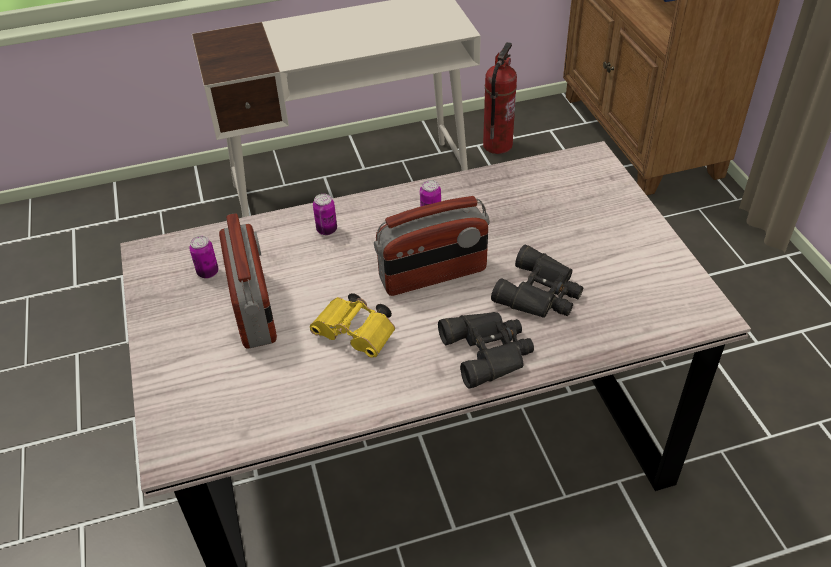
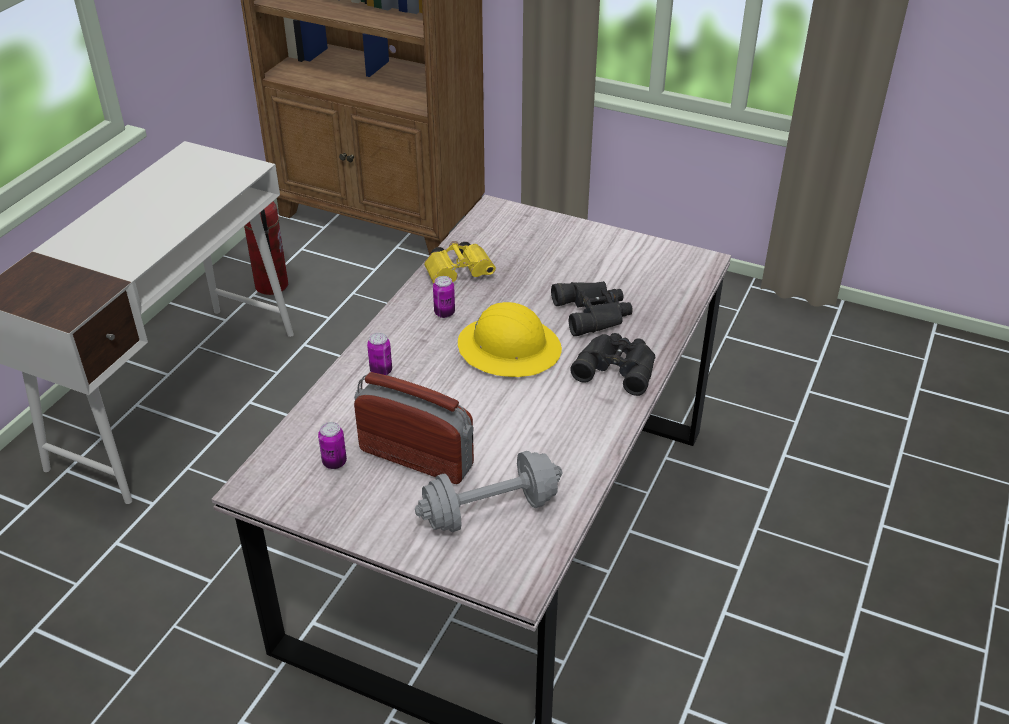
camera: 50 degrees left, 5 degrees down
(236, 385) = (490, 510): none -> grey dumbbell
(357, 335) = (520, 419): yellow binoculars -> yellow binoculars (460, 274)
(433, 275) = (509, 348): radio -> yellow hard hat

